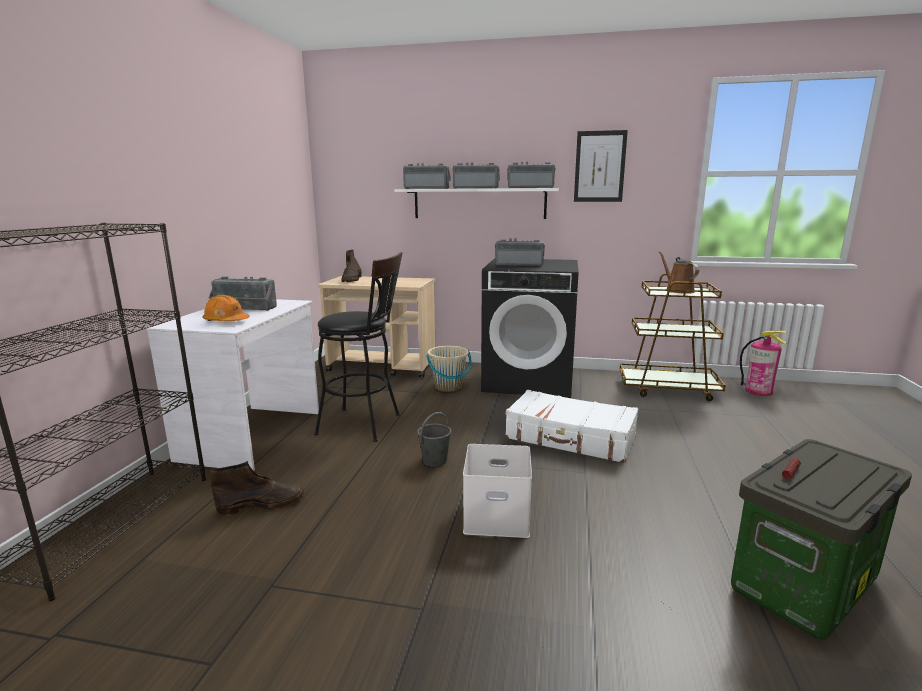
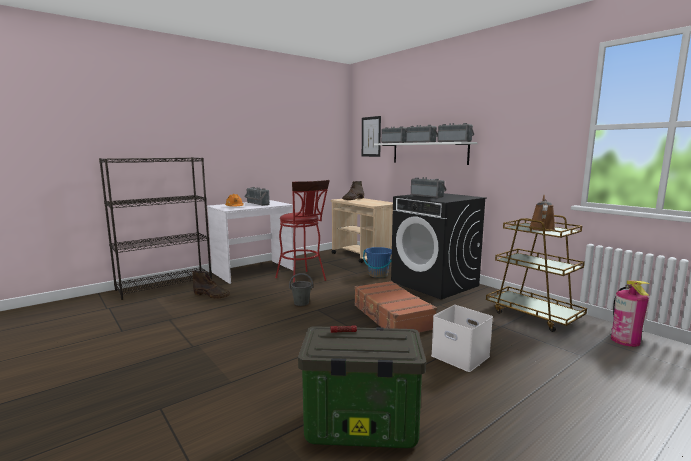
camera: 40 degrees right, 5 degrees down
(366, 425) = (303, 280): black stool -> red stool
(448, 387) = (378, 275): beige bucket -> blue bucket
(495, 517) = (279, 332): white storage box -> white storage box (459, 356)
(570, 438) = (391, 317): white suitcase -> brown suitcase
(599, 166) = (506, 124): picture -> picture (371, 136)

